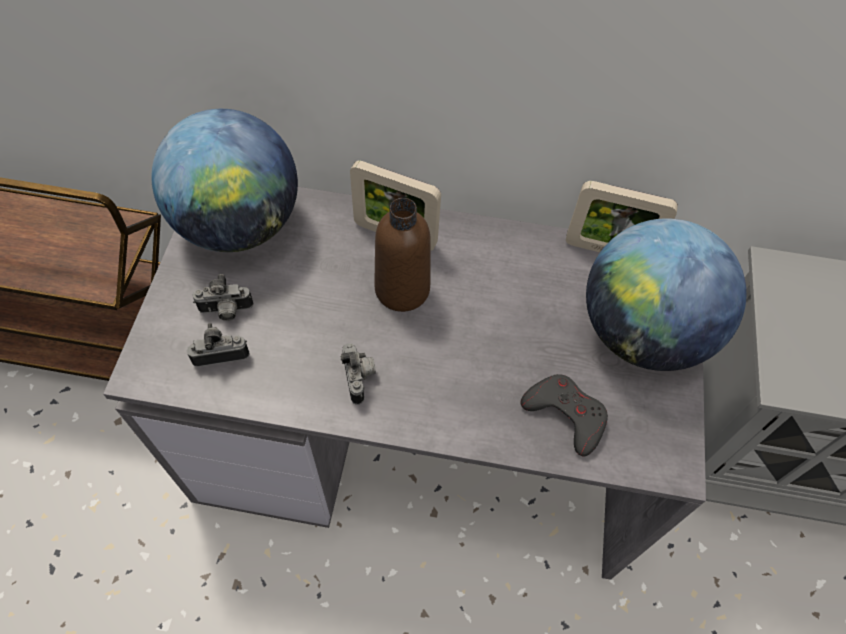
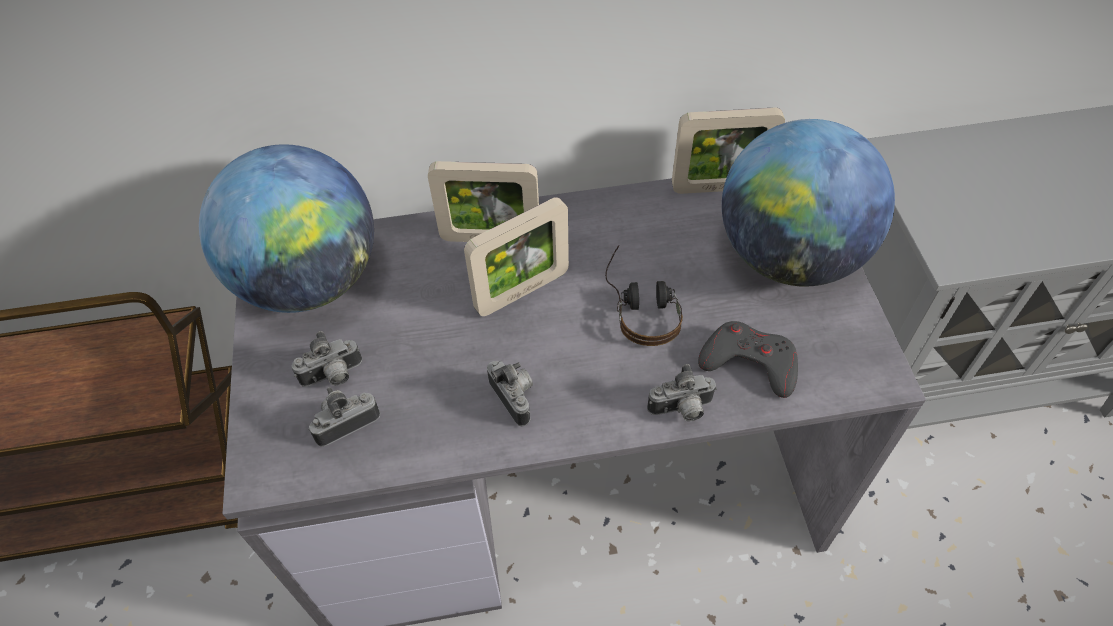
camera: 15 degrees left, 5 degrees down
(402, 289) = (522, 291): brown bottle -> picture frame
(490, 436) = (681, 410): none -> camera
(496, 334) = (642, 305): none -> headphones

